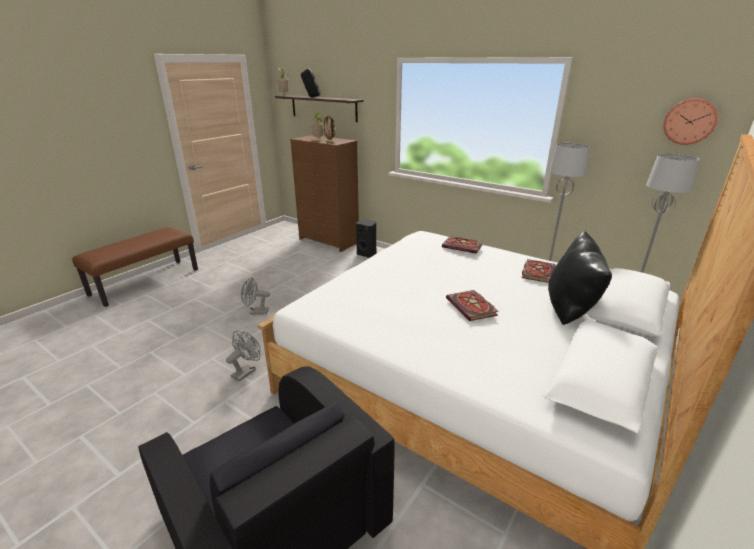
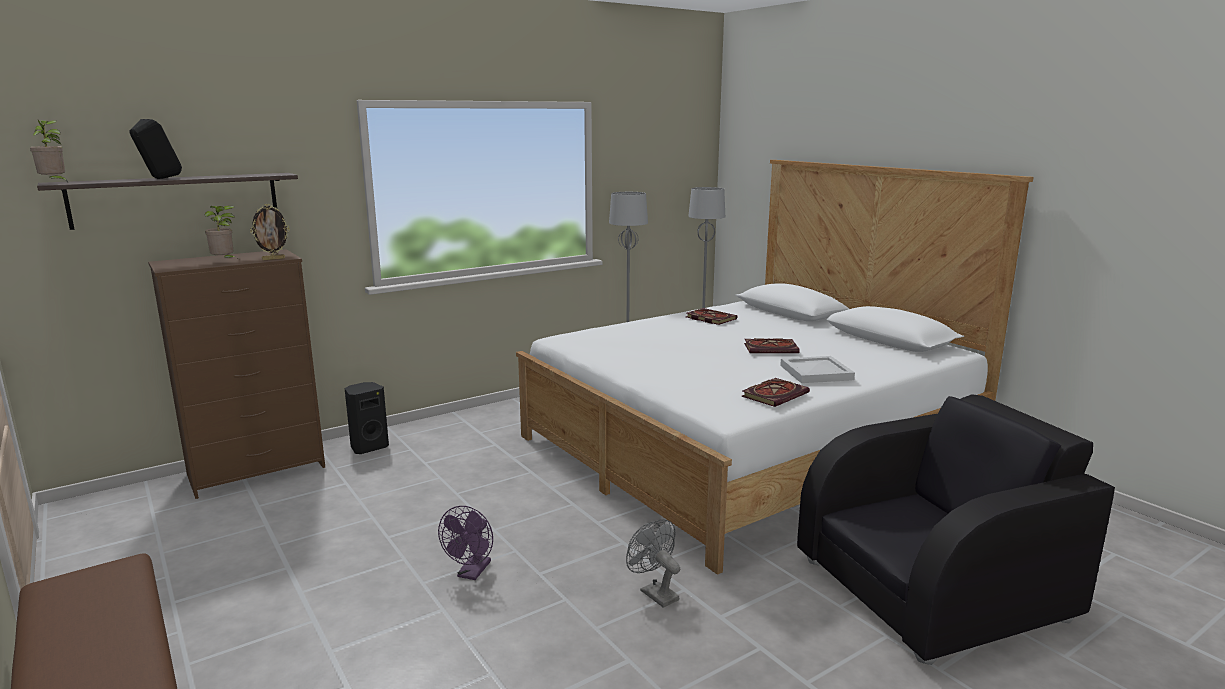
camera: 70 degrees left, 10 degrees down
(256, 312) = (472, 573): grey fan -> purple fan
(423, 335) = (816, 372): none -> white tray
(463, 246) = (626, 327): book -> book (775, 394)
(571, 312) = (790, 325): black pillow -> none
(690, 121) = (686, 158): wall clock -> none

